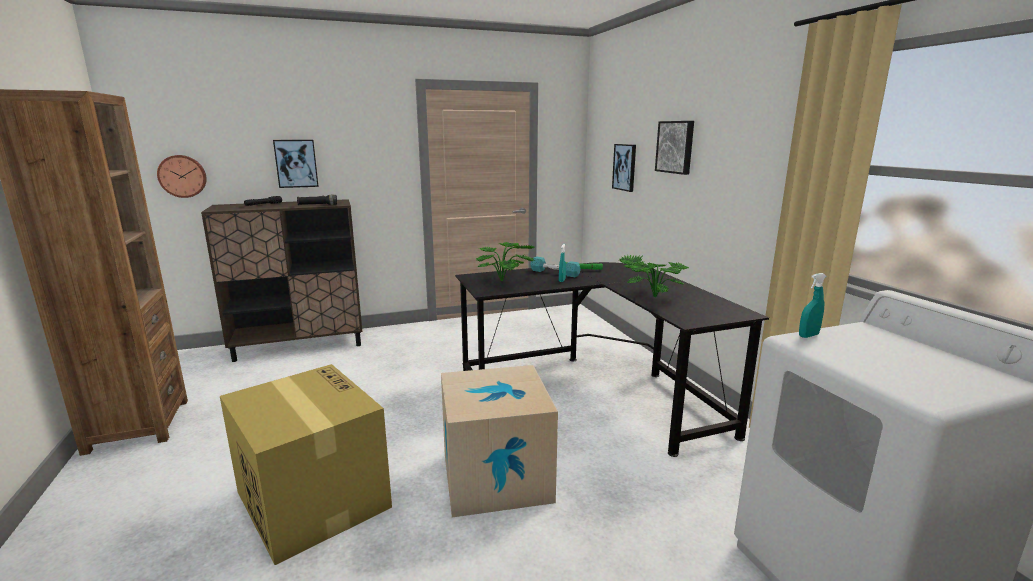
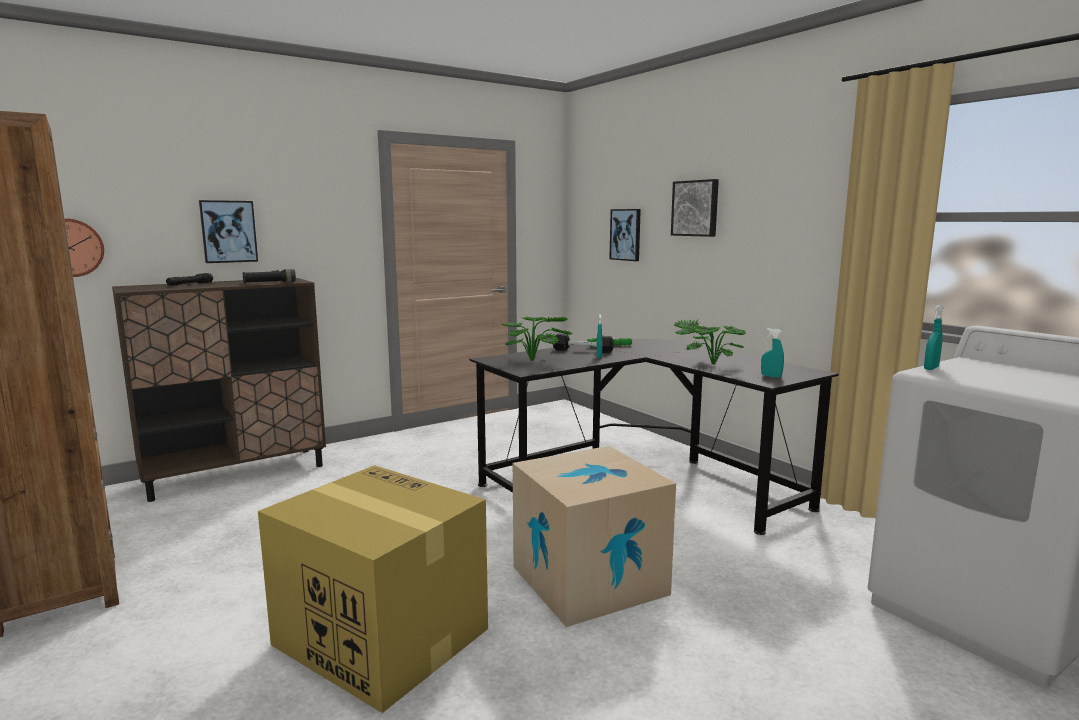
camera: 15 degrees left, 5 degrees down
(555, 273) = (583, 351): turquoise dumbbell -> black dumbbell
(697, 315) = (771, 376): none -> turquoise spray bottle

